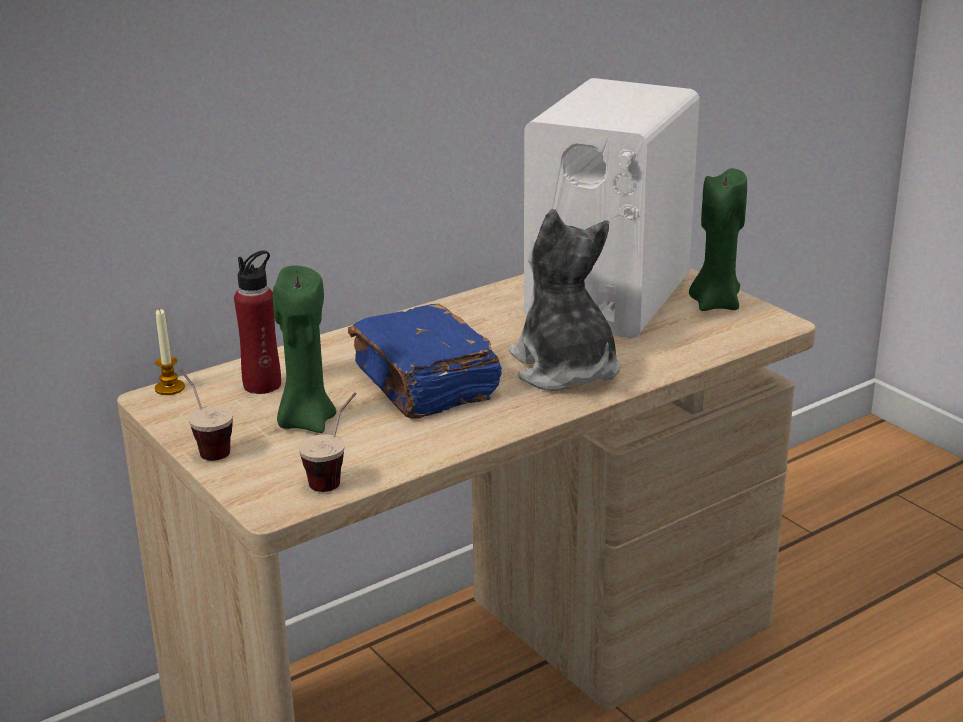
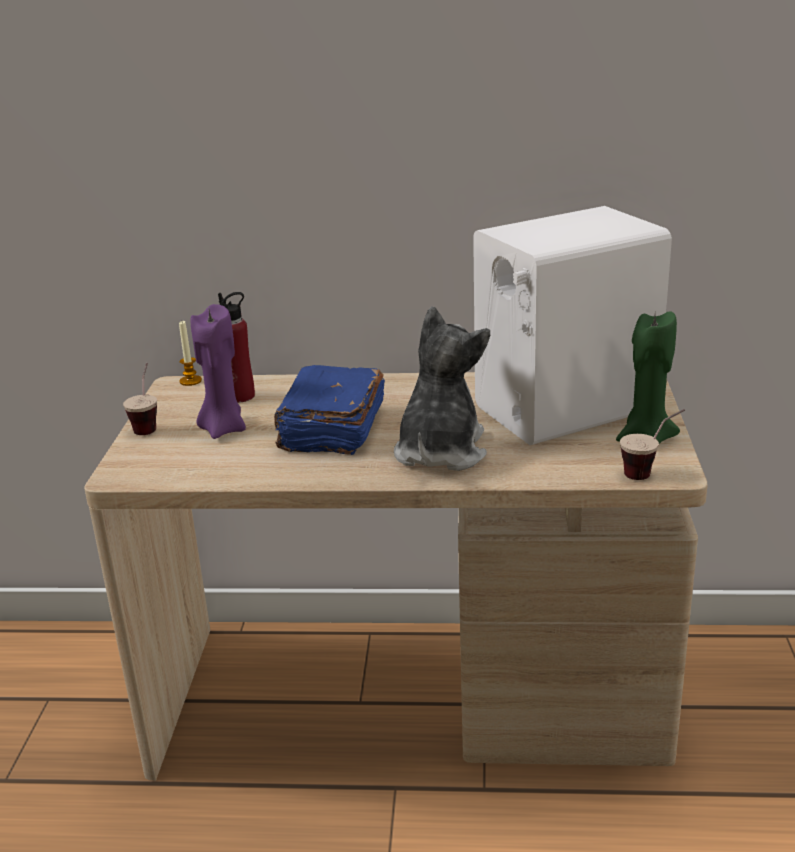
camera: 40 degrees right, 0 degrees up
(306, 422) = (223, 429): green candle -> purple candle
(335, 476) = (180, 470): cup -> cup (650, 471)

